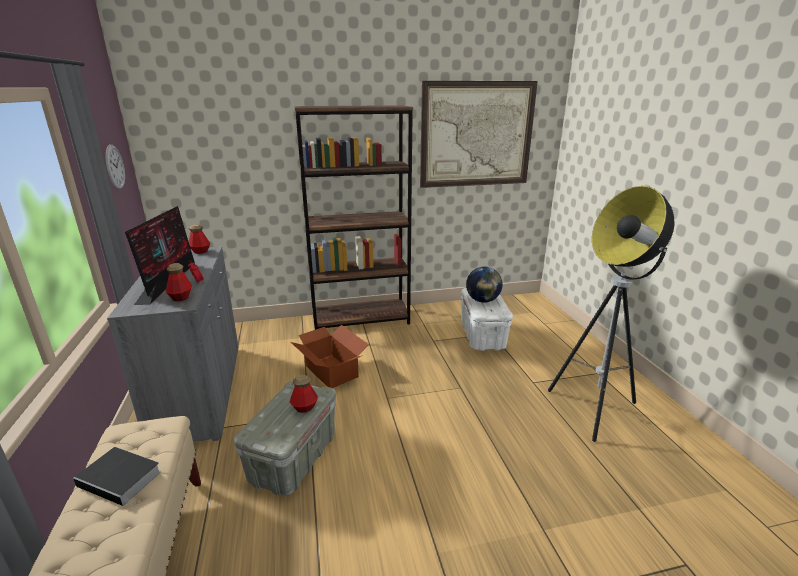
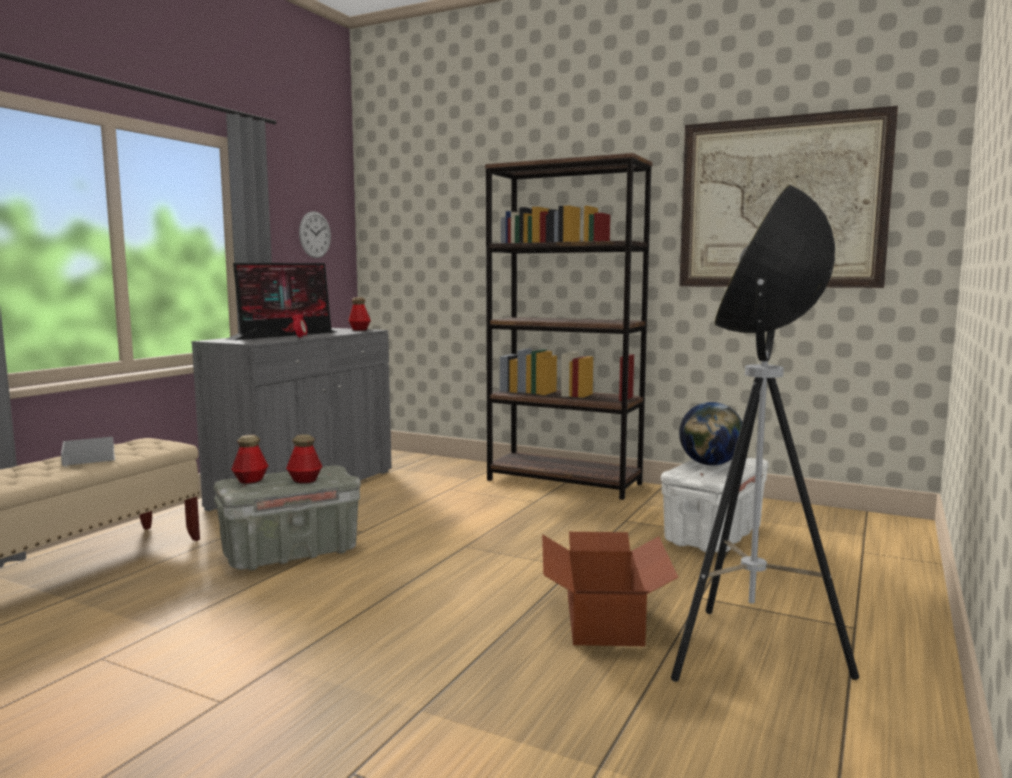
camera: 40 degrees right, 15 degrees down
(181, 297) = (263, 340): bottle -> bottle (250, 480)
(331, 370) = (448, 509): cardboard box -> cardboard box (605, 619)

